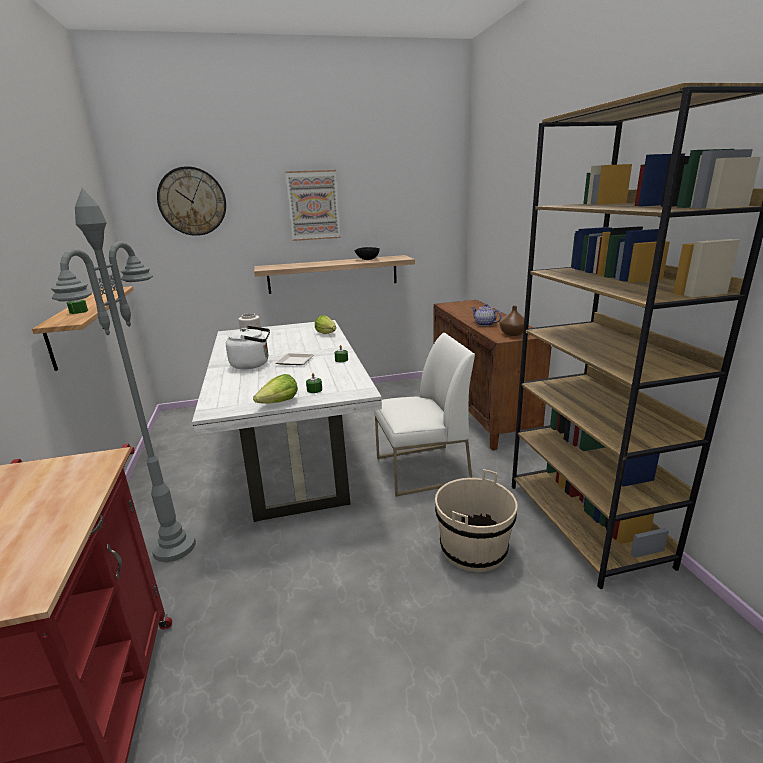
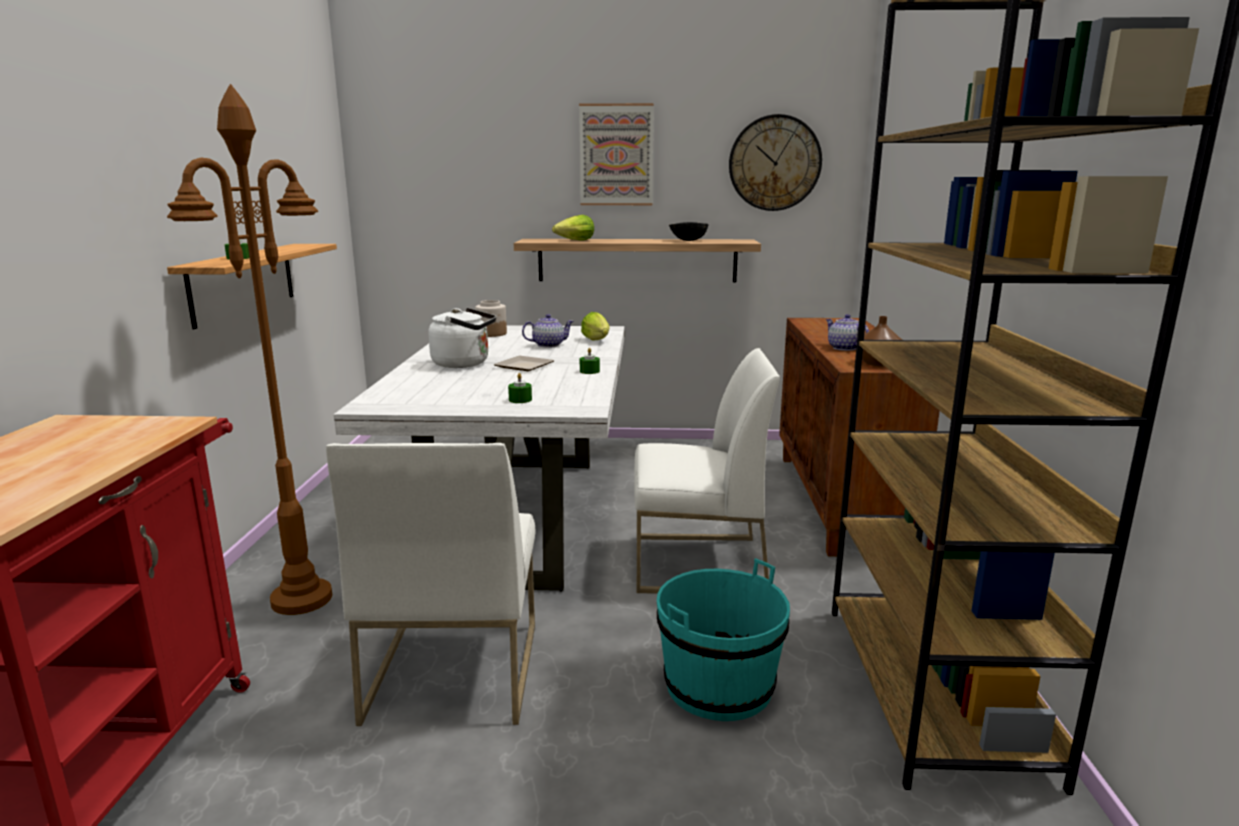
camera: 15 degrees right, 5 degrees down
(174, 547) = (302, 598): grey floor lamp -> brown floor lamp
(192, 201) = (447, 141): wall clock -> wall clock (774, 163)
(279, 403) = (460, 408): lettuce -> lettuce (575, 241)
(298, 341) = (548, 345): none -> teapot
(307, 576) = (452, 670): none -> white chair
(473, 549) = (719, 686): beige bucket -> turquoise bucket

